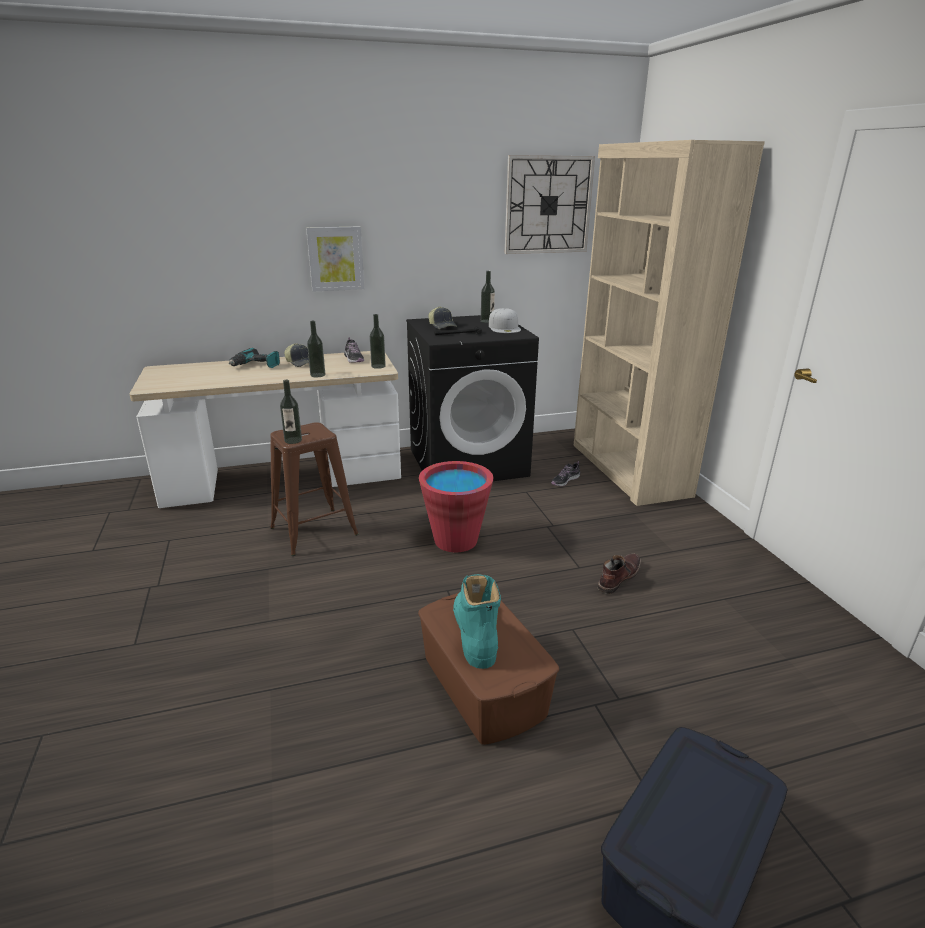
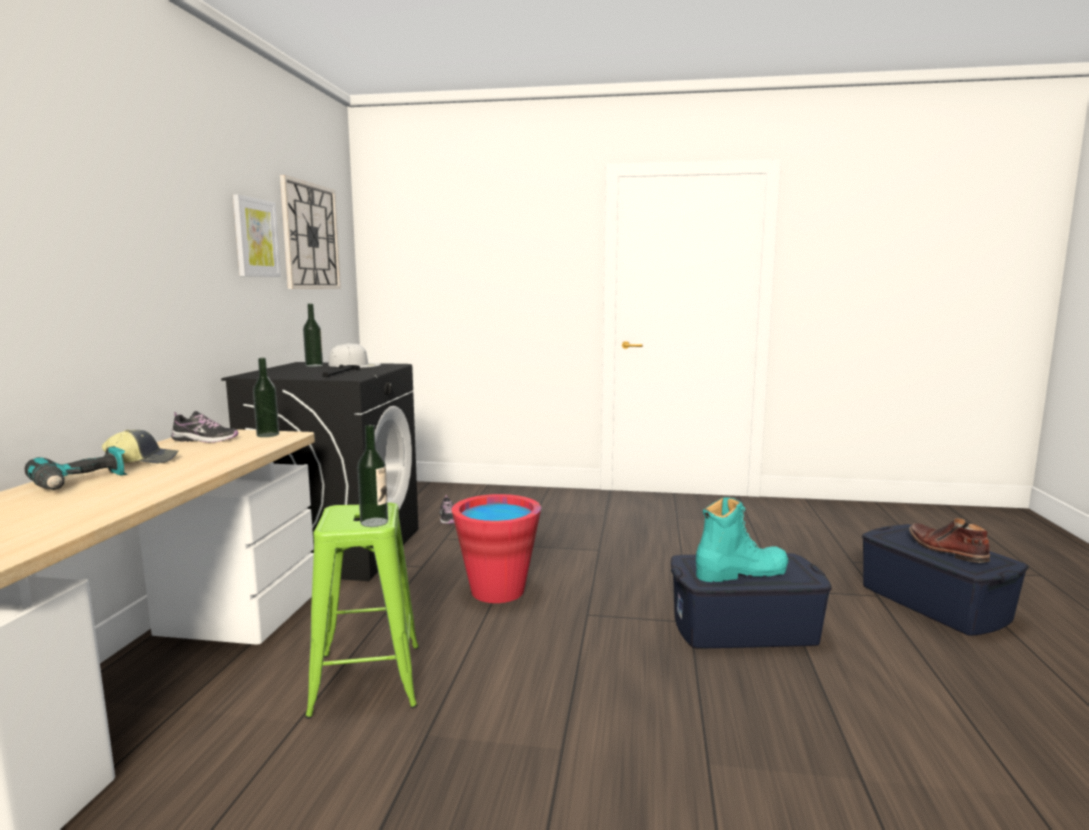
camera: 65 degrees left, 15 degrees down
(315, 531) = (367, 678): brown stool -> green stool
(317, 375) = (231, 458): bottle -> none
(335, 258) = (135, 290): picture -> picture (255, 238)
(442, 326) = (293, 373): cap -> none
(474, 633) = (741, 572): turquoise boot -> turquoise boot turned 150 degrees clockwise
(482, 686) = (744, 628): brown storage box -> blue storage box
(618, 577) = (625, 540): brown boot -> brown boot (945, 550)
(628, 469) = (463, 493): beige bookcase -> none

